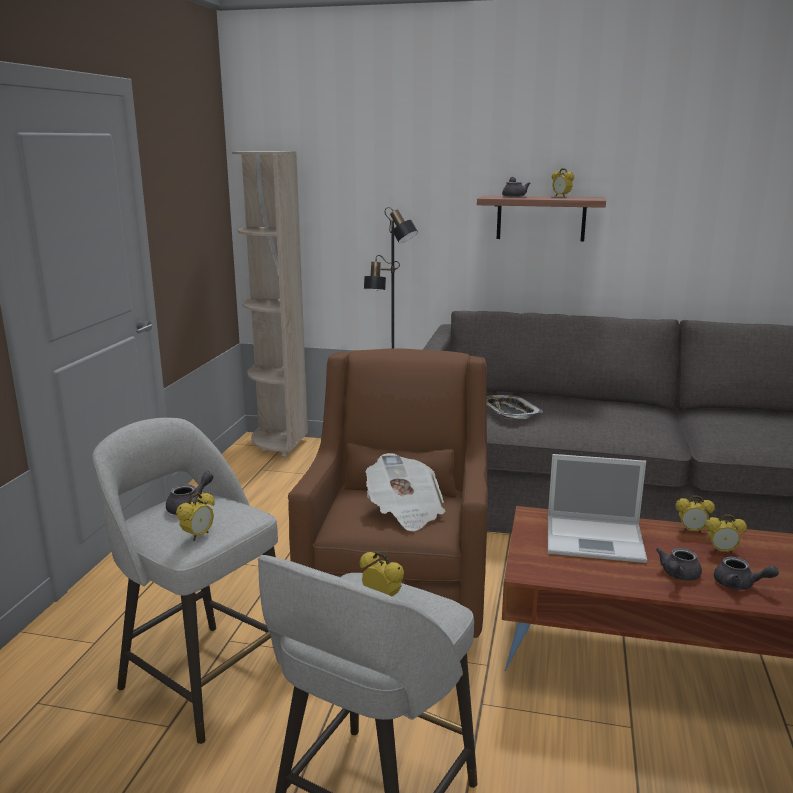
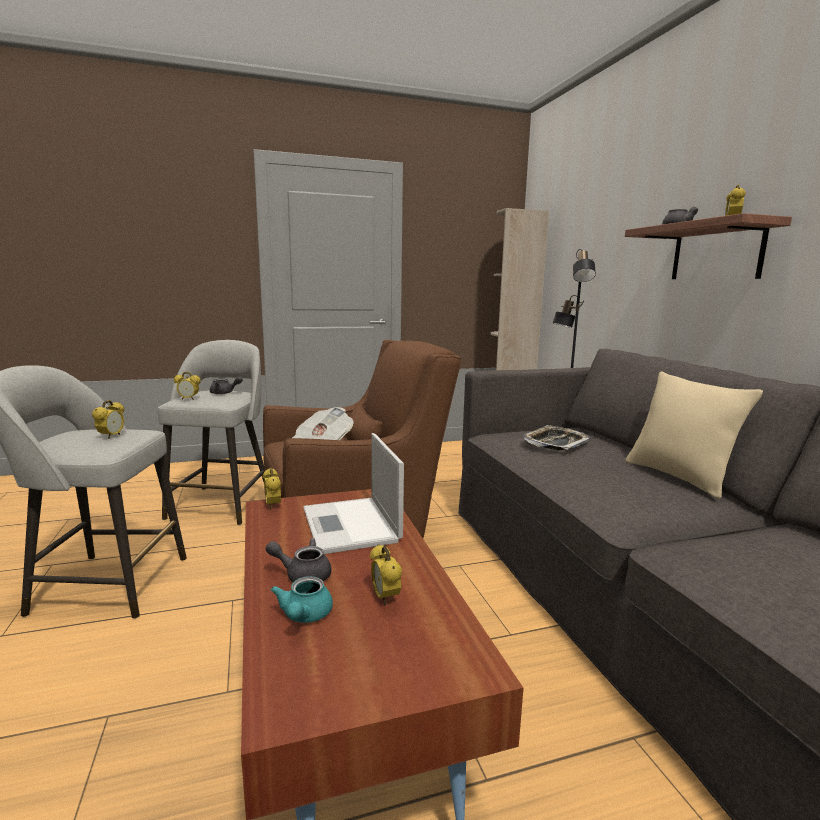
camera: 60 degrees right, 5 degrees down
(611, 404) = (678, 477): none -> beige pillow
(691, 531) = (422, 574): alarm clock -> alarm clock (273, 505)
(739, 585) = (304, 616): grey teapot -> turquoise teapot

